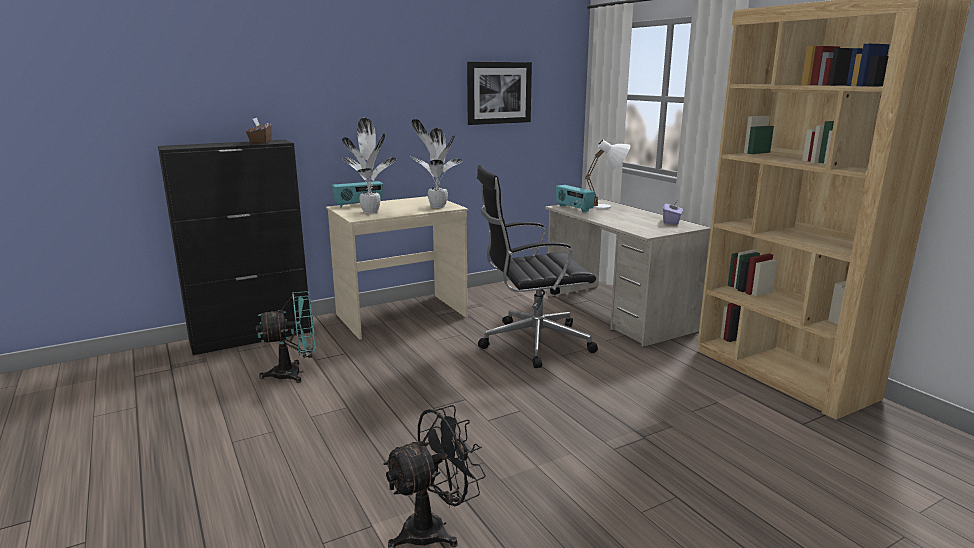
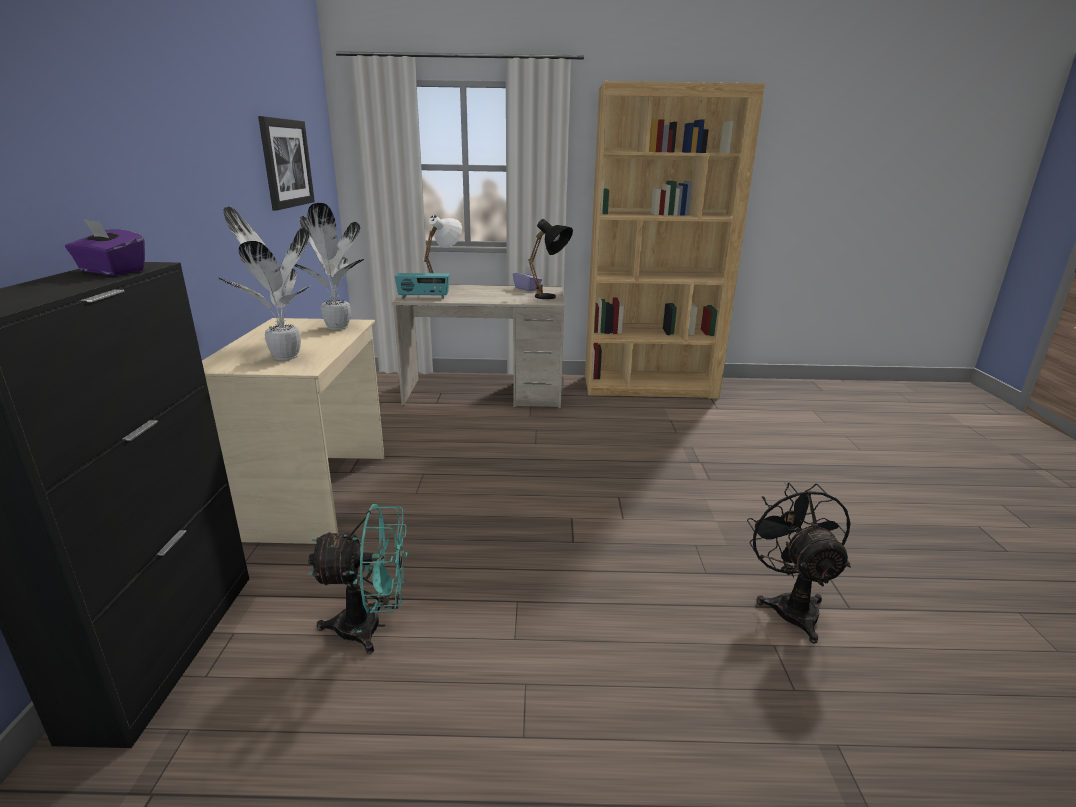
camera: 60 degrees left, 5 degrees up
(260, 142) = (111, 271): brown tissue box -> purple tissue box
(294, 373) = (371, 626): turquoise fan -> turquoise fan turned 75 degrees clockwise
(359, 205) = (226, 355): radio -> none
(532, 342) = (493, 446): black office chair -> none
(659, 231) = (551, 298): none -> black table lamp

